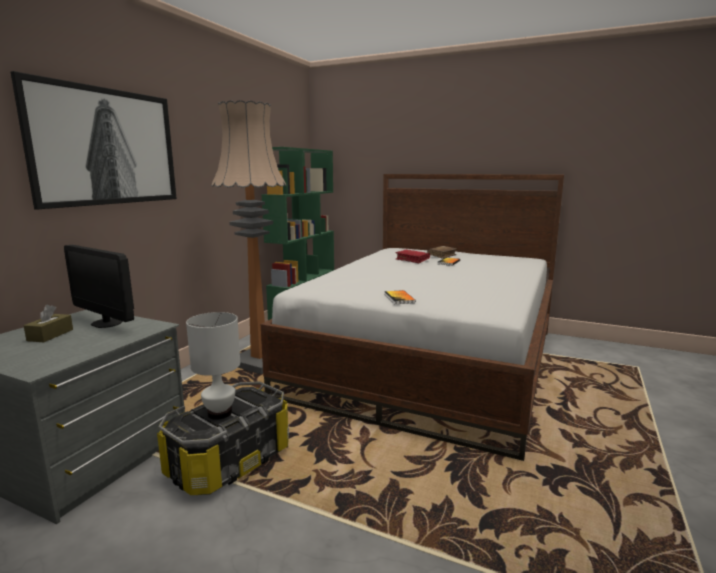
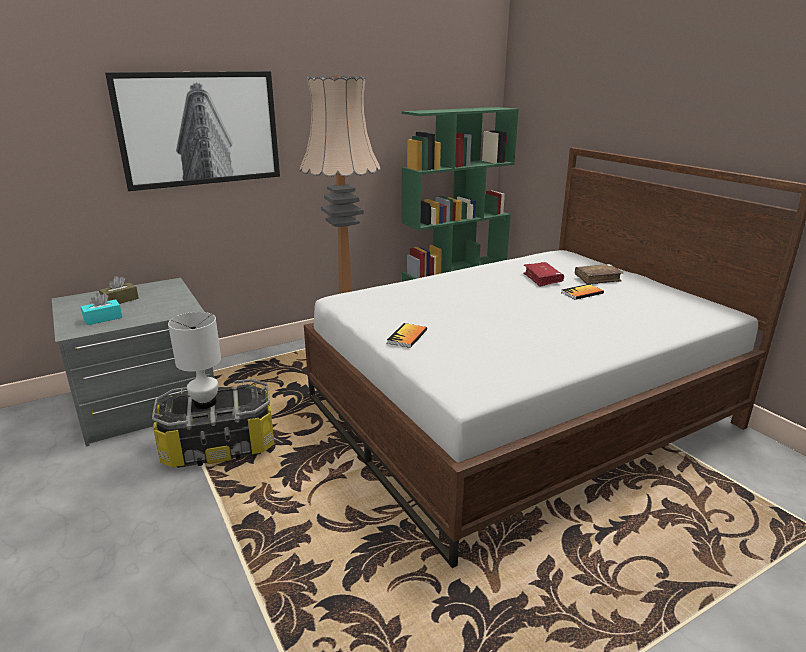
camera: 35 degrees right, 10 degrees up
(59, 351) = (103, 318): none -> turquoise tissue box
(107, 323) = (165, 297): monitor -> none

